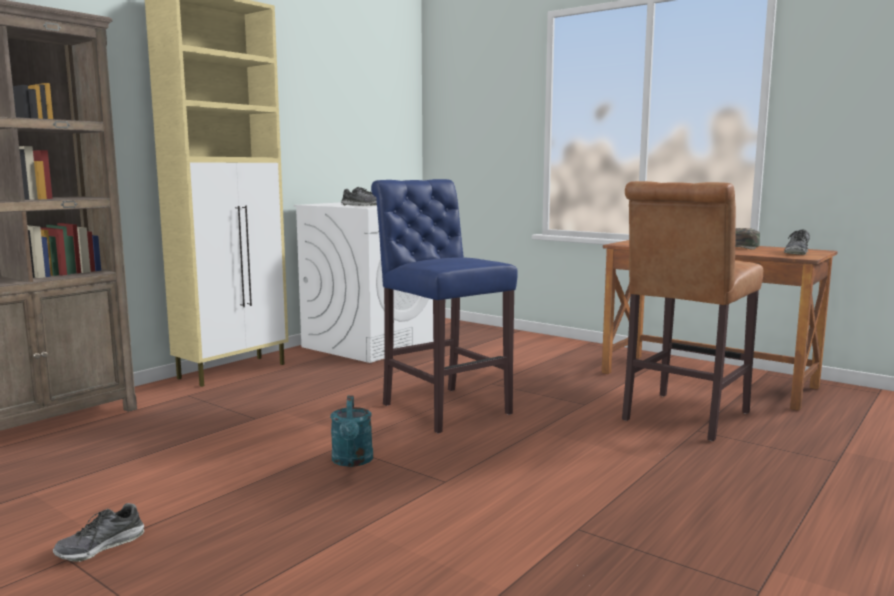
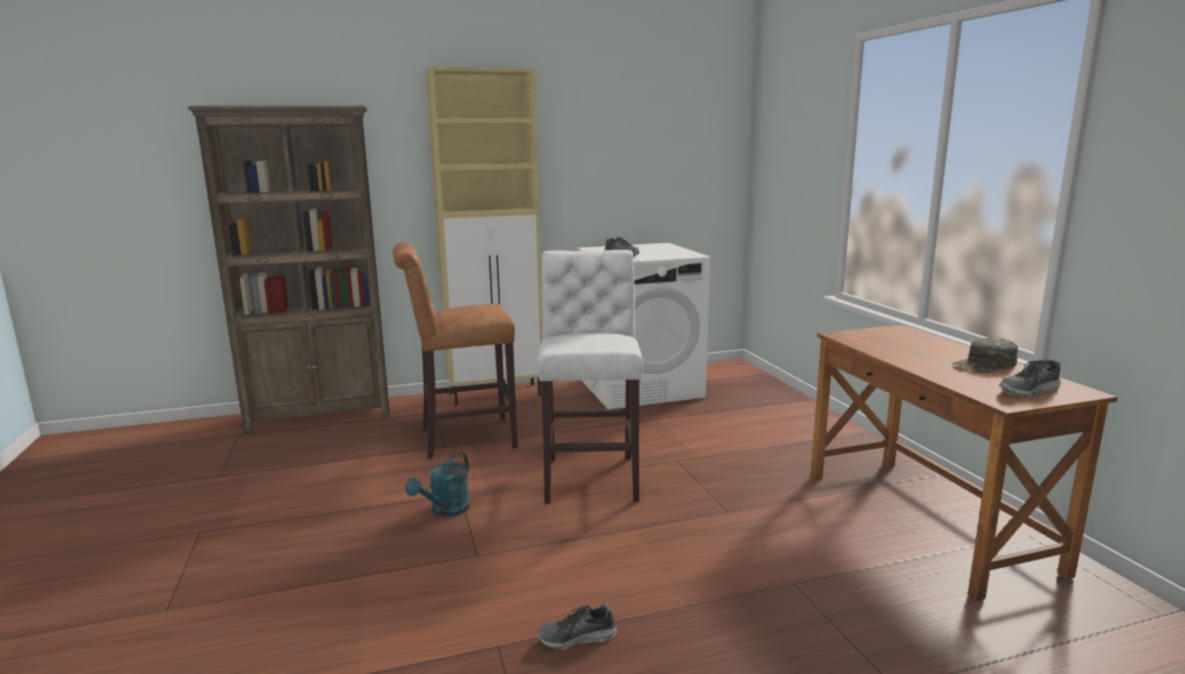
camera: 35 degrees right, 5 degrees up
(101, 547) = (223, 529): shoe -> shoe (577, 638)
(442, 407) = (591, 476): blue stool -> white stool
(682, 418) = (803, 562): brown stool -> brown stool (462, 439)

